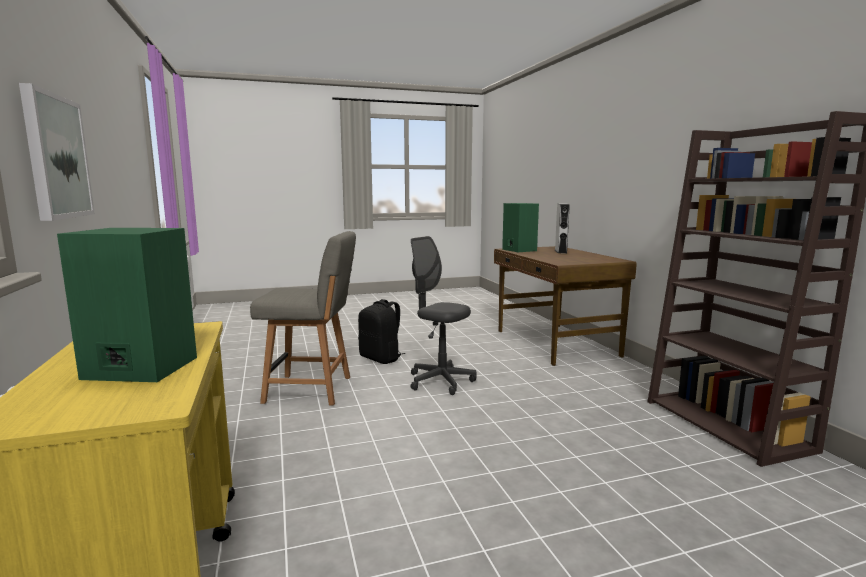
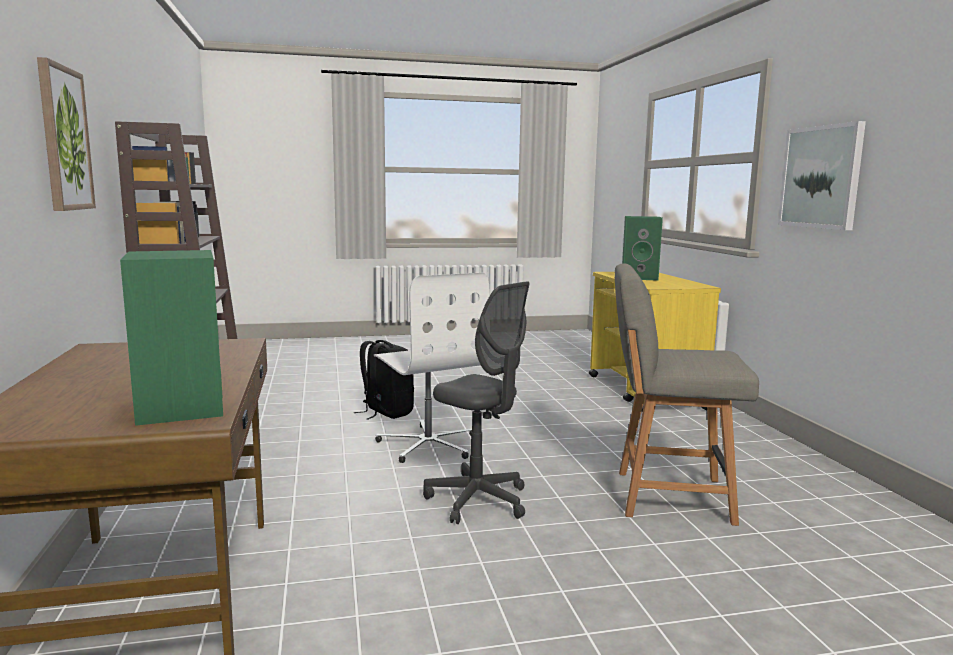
camera: 175 degrees left, 0 degrees up
(381, 358) = (589, 563): black backpack -> black backpack (386, 412)
(499, 425) = (428, 444): none -> white office chair
(560, 251) = (87, 390): grey speaker -> none
(665, 157) = (64, 139): none -> picture

